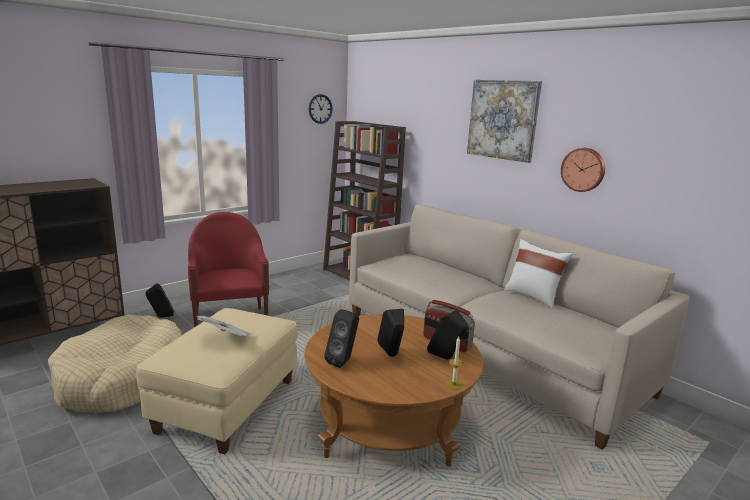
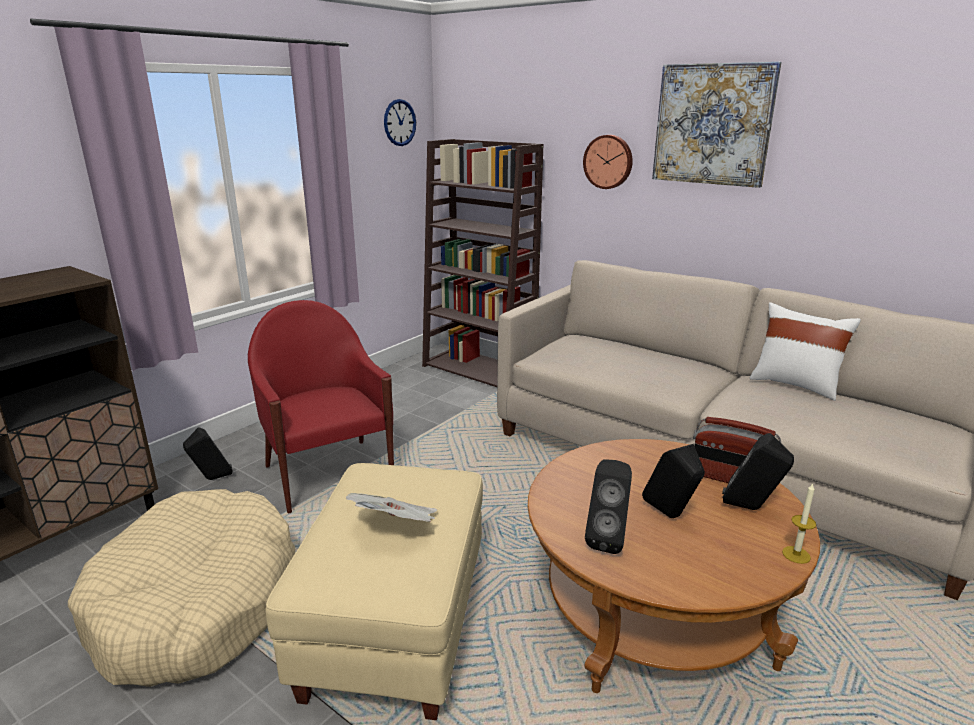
camera: 10 degrees left, 5 degrees up
(583, 169) = (851, 193): wall clock -> wall clock (608, 161)

